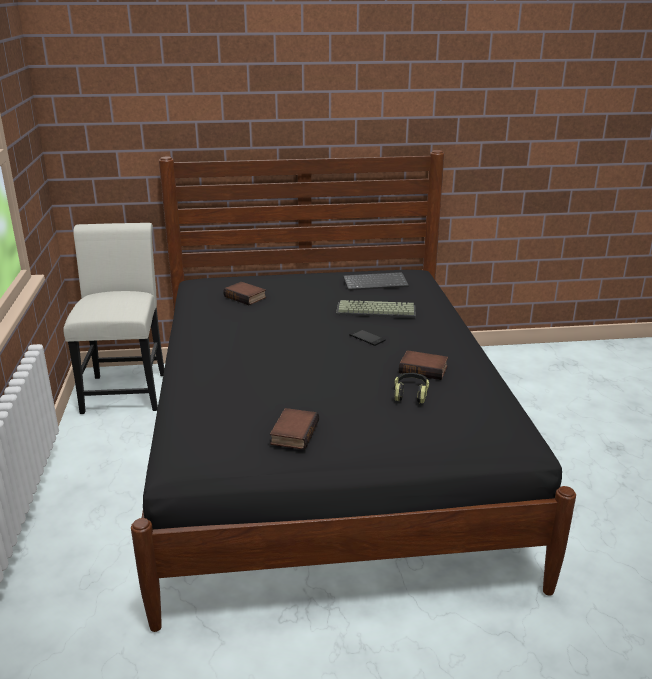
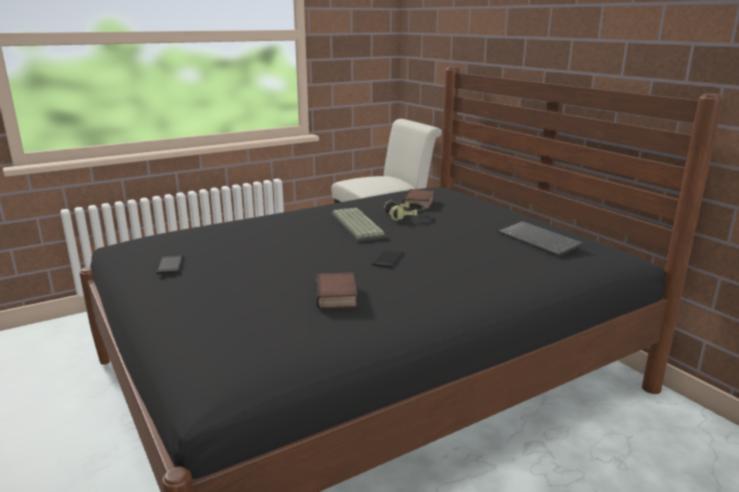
camera: 65 degrees right, 5 degrees down
(293, 433) = (170, 265): book -> phone
(375, 311) = (459, 251): keyboard -> keyboard (355, 225)
(410, 394) = (273, 299): headphones -> headphones (405, 216)

